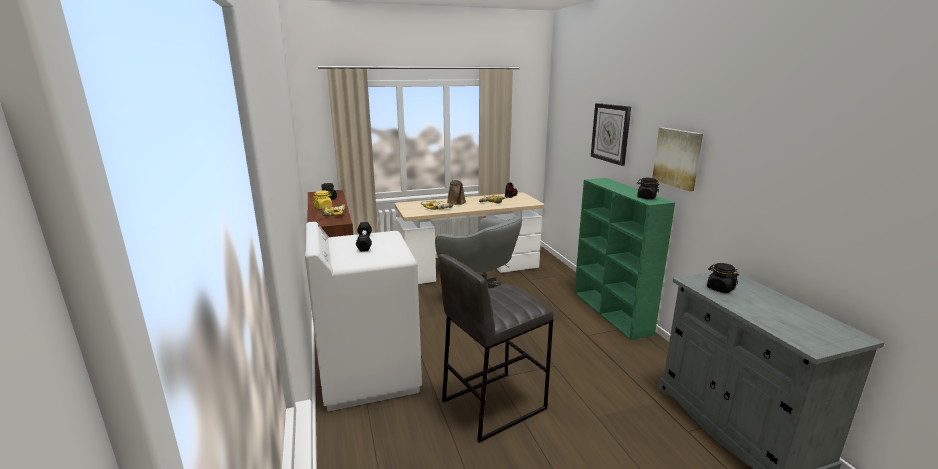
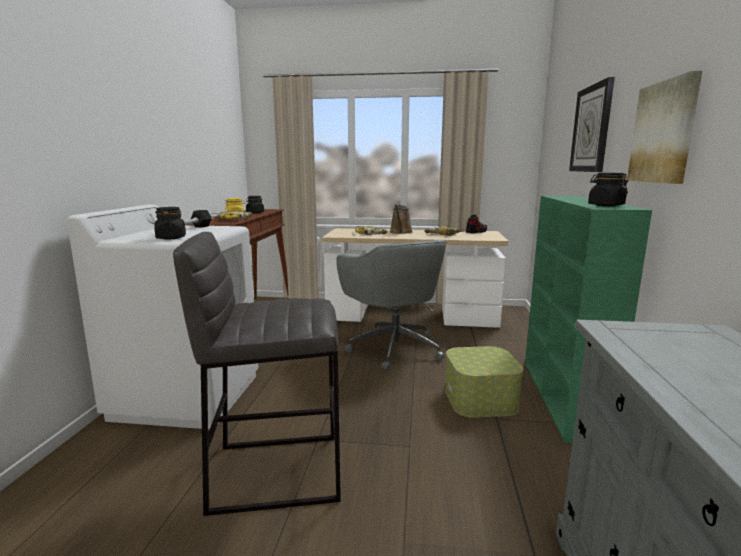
camera: 25 degrees right, 5 degrees down
(568, 325) = (480, 399): none -> storage box
(720, 289) = (660, 347): black jar -> black jar (171, 238)

